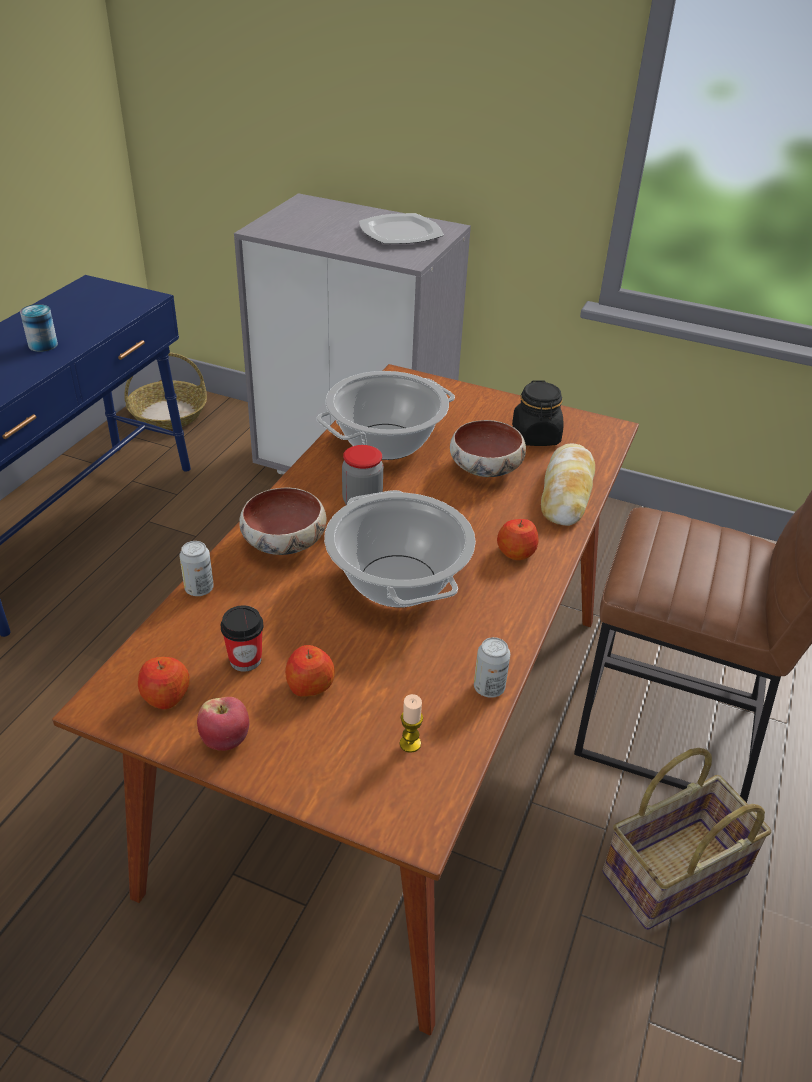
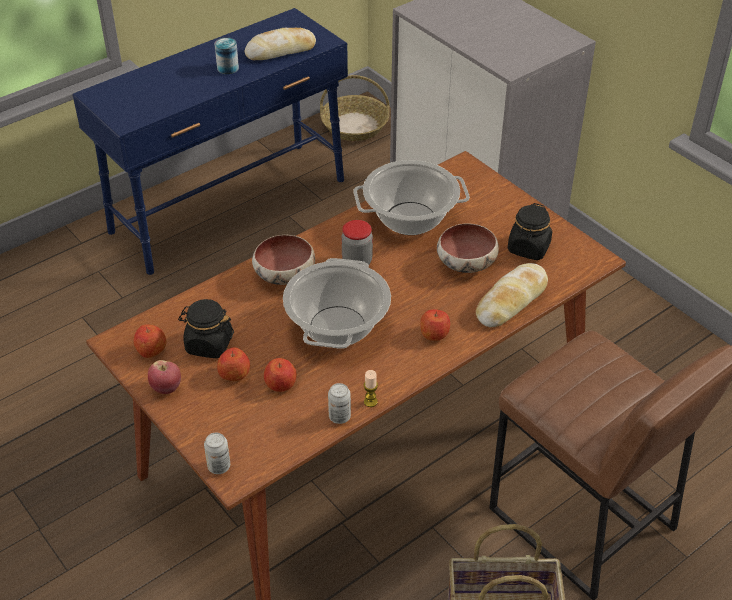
camera: 30 degrees right, 5 degrees up
(99, 316) = (281, 51): none -> bread
(199, 589) = (212, 289): can -> can (219, 466)
(245, 660) = (208, 344): cup -> black jar
(382, 675) = (281, 384): none -> apple
(400, 232) = (527, 37): plate -> none
(410, 744) = (266, 431): candle -> candle (370, 402)

